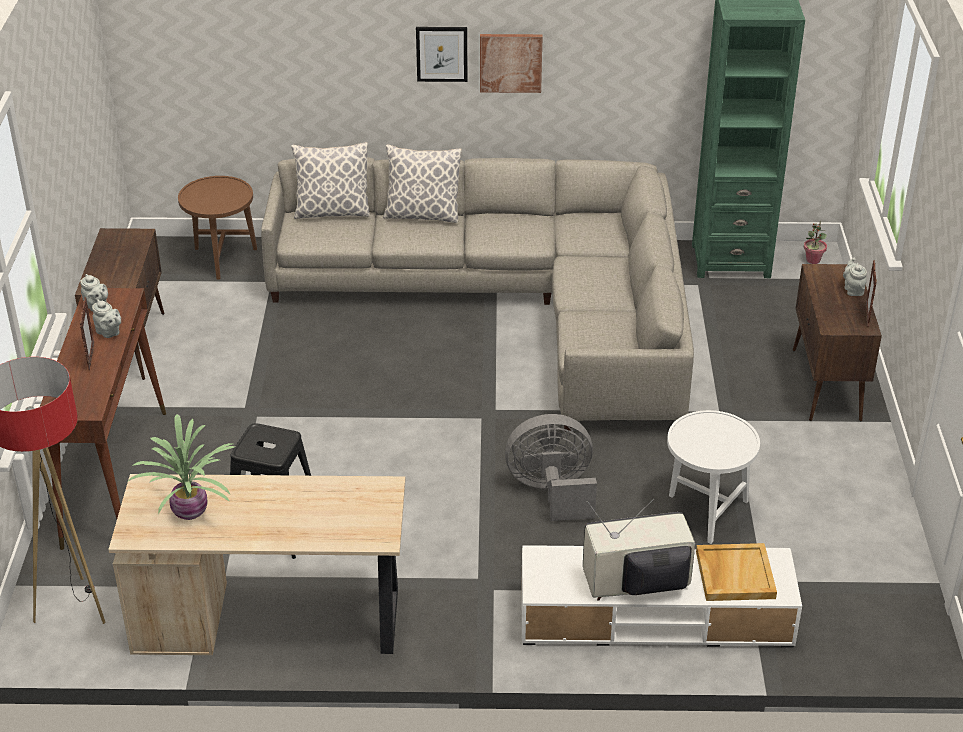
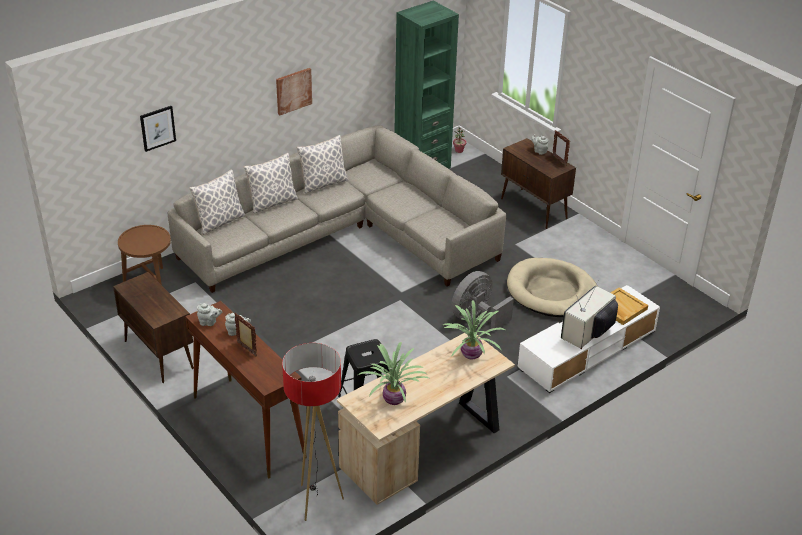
camera: 40 degrees left, 0 degrees up
(357, 509) = (470, 355): none -> potted plant
(442, 53) = (255, 98): picture -> picture (157, 128)
(514, 217) = (323, 183): none -> pillow
(705, 511) = (552, 292): white side table -> beige dog bed

